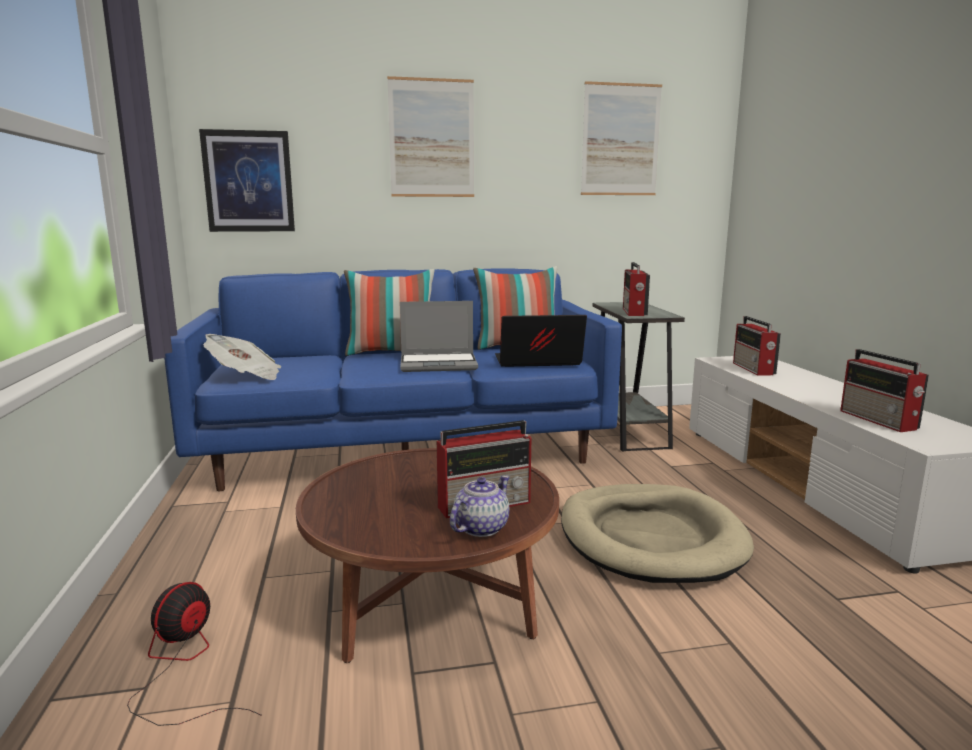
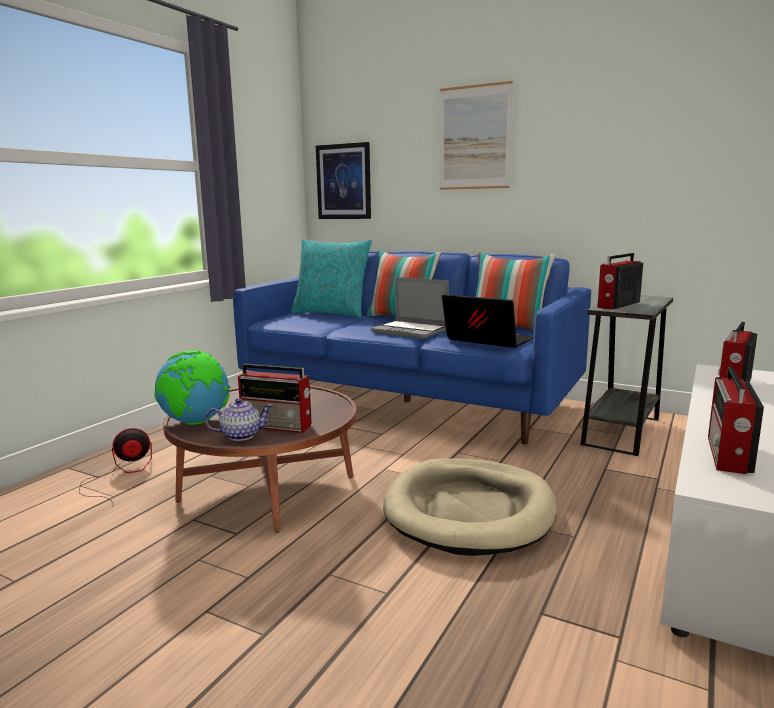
camera: 40 degrees right, 0 degrees up
(246, 376) = (283, 321): newspaper -> none
(284, 358) = (331, 313): none -> turquoise pillow
(377, 533) = (195, 422): none -> globe
(620, 140) = (667, 122): picture -> none

